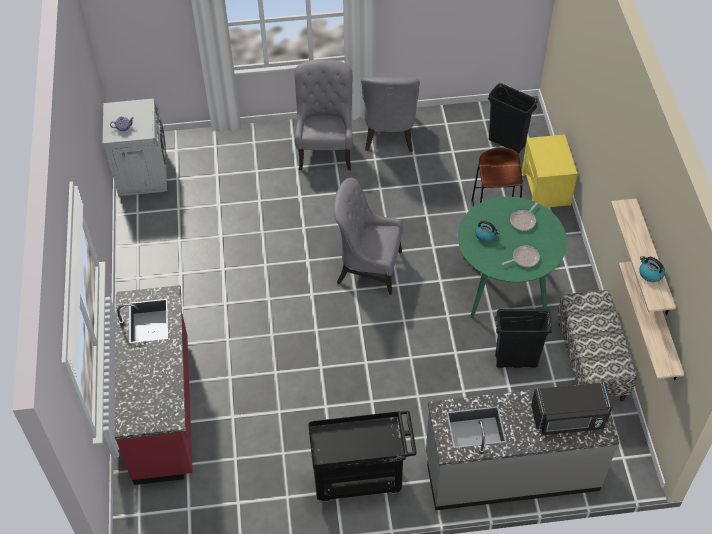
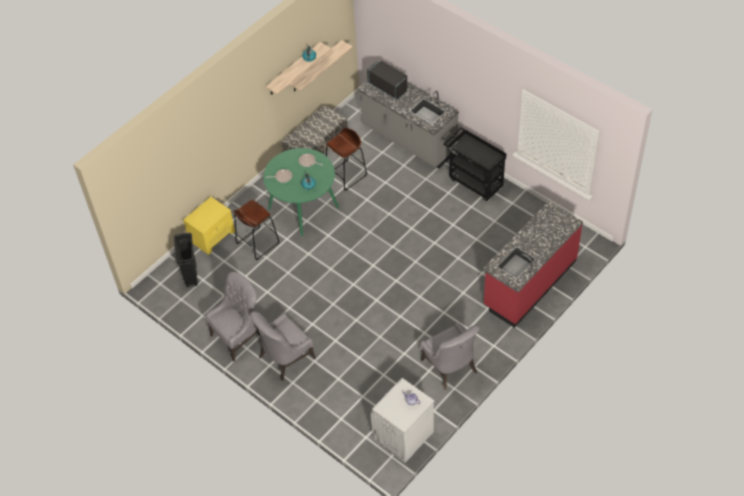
camera: 130 degrees left, 0 degrees up
(368, 268) = (352, 270): grey chair -> grey chair (450, 366)
(515, 361) = (346, 175): black trash can -> brown stool

